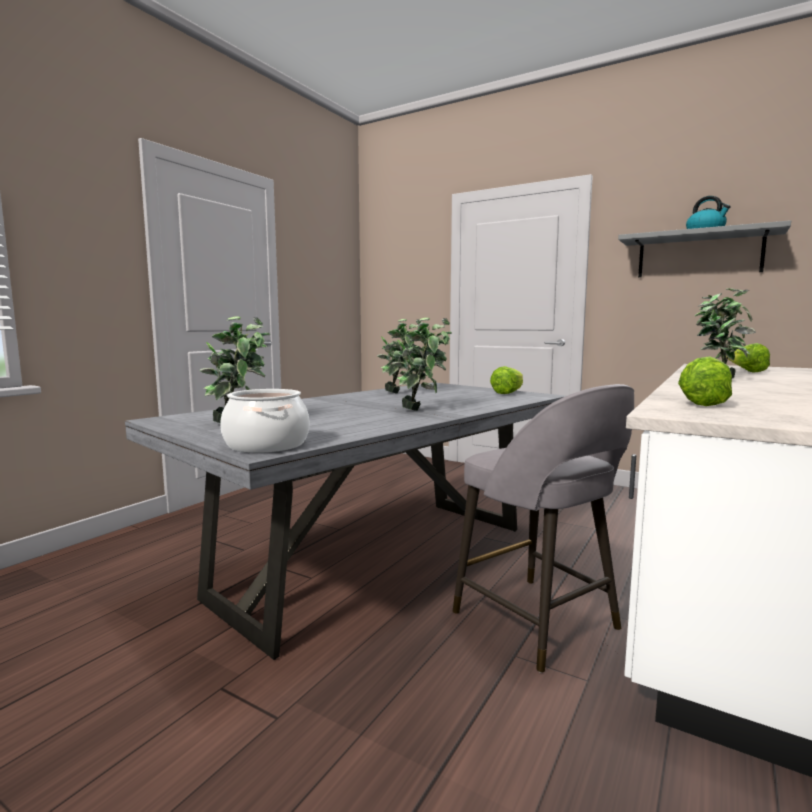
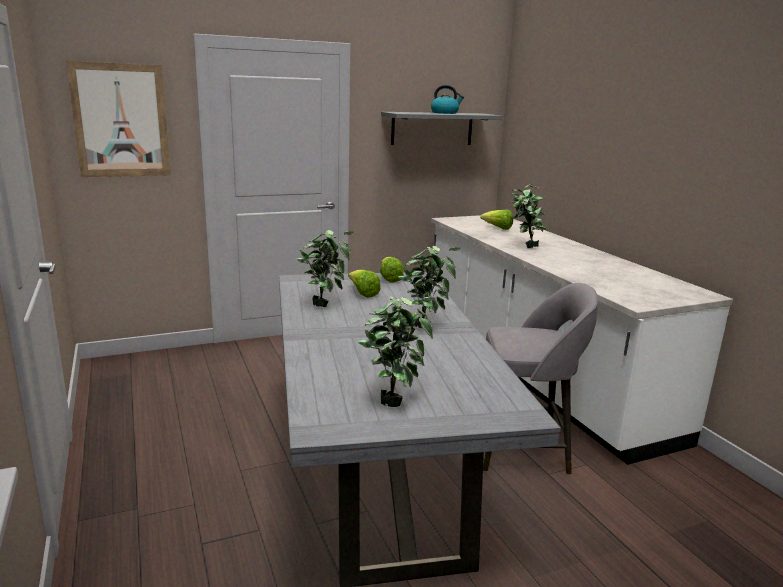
camera: 55 degrees left, 10 degrees up
(267, 445) = (506, 408): cooking pot -> none
(400, 268) = (121, 121): none -> picture
(701, 403) = (615, 287): lettuce -> lettuce (363, 294)

